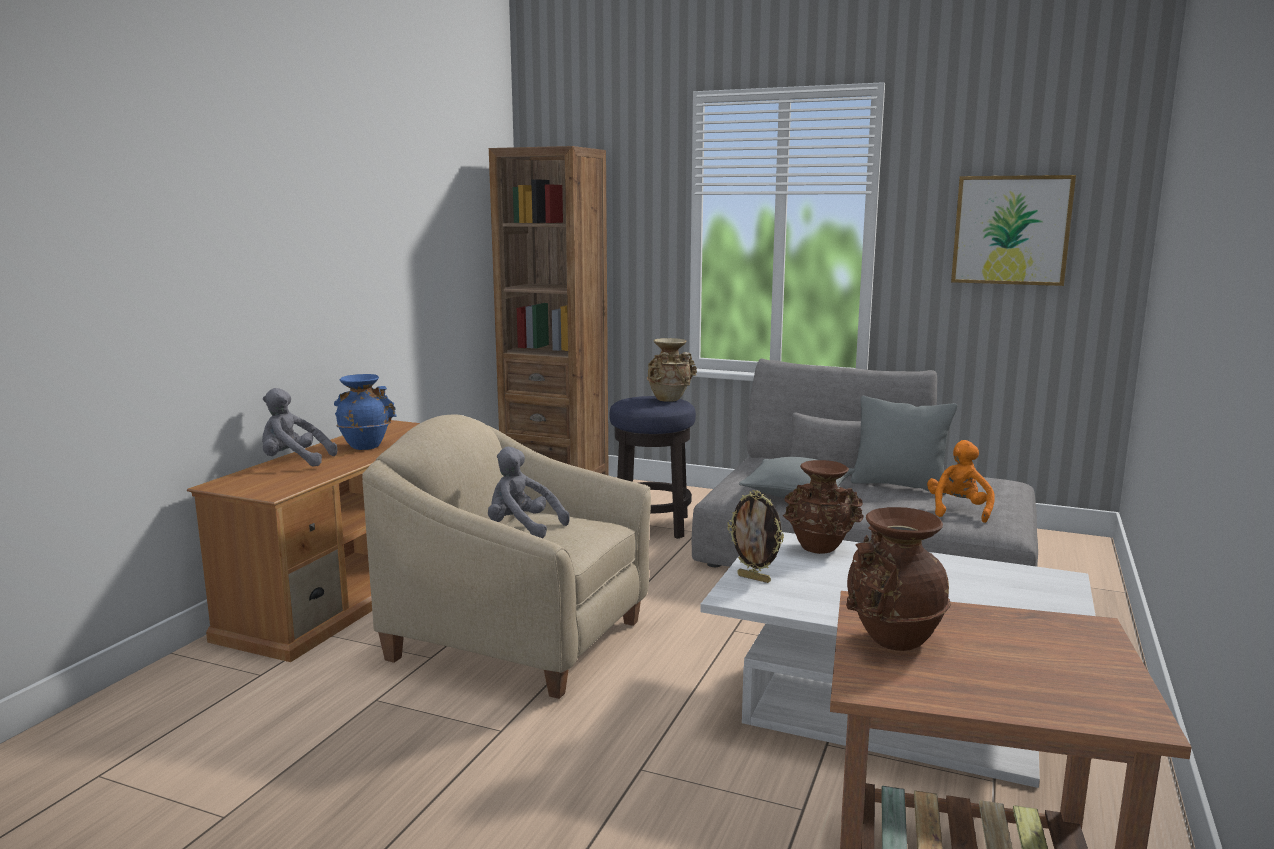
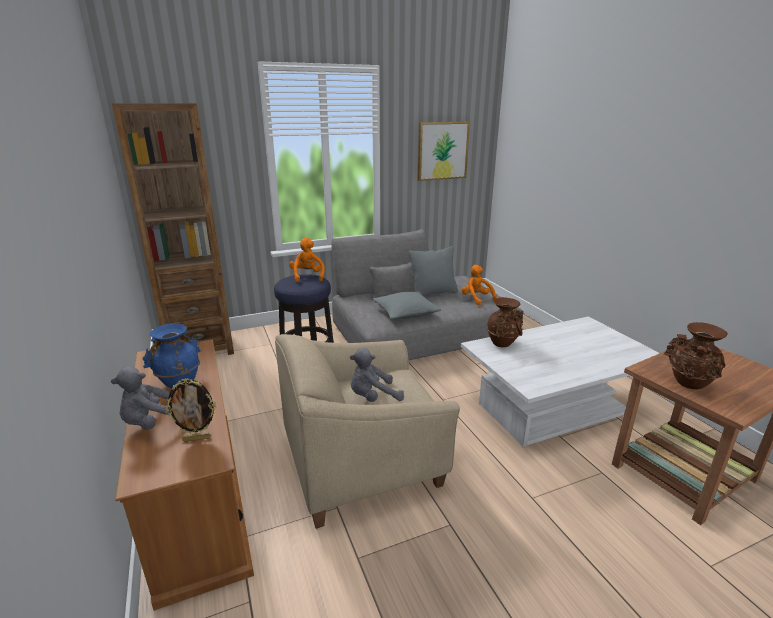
camera: 45 degrees left, 10 degrees up
(670, 399) = (307, 276): beige vase -> orange plush toy
(754, 578) = (516, 373): picture frame -> picture frame (197, 438)

